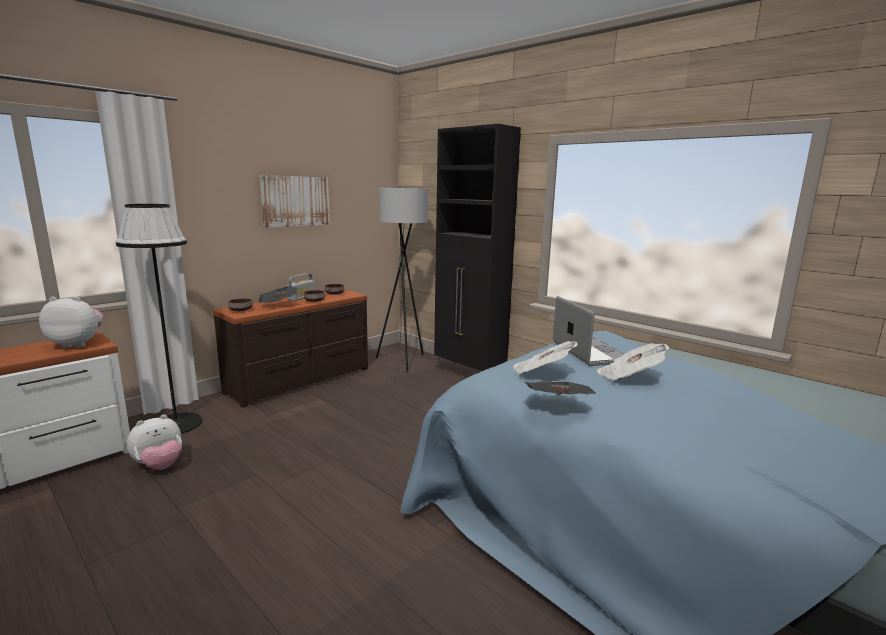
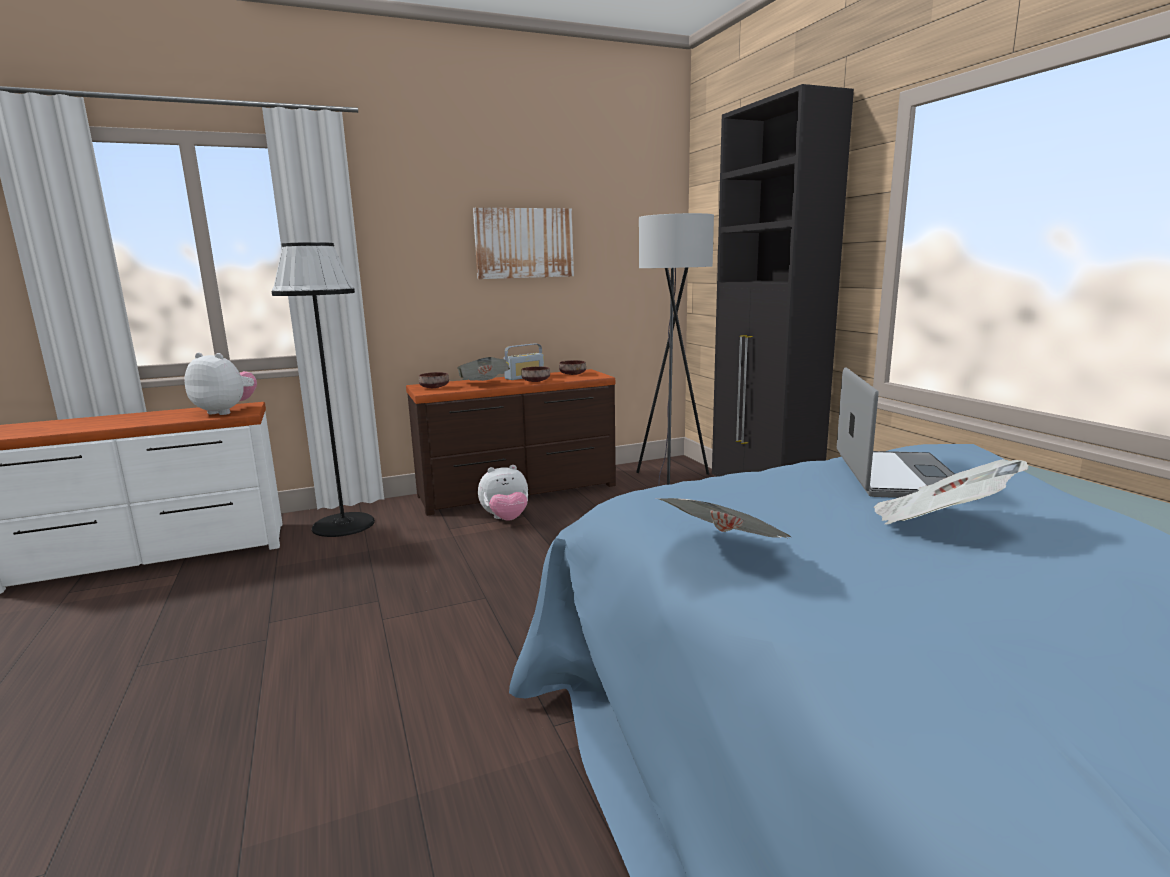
camera: 25 degrees right, 0 degrees up
(159, 466) = (290, 570): plush toy -> plush toy (506, 519)
(541, 373) = (759, 498): newspaper -> none

